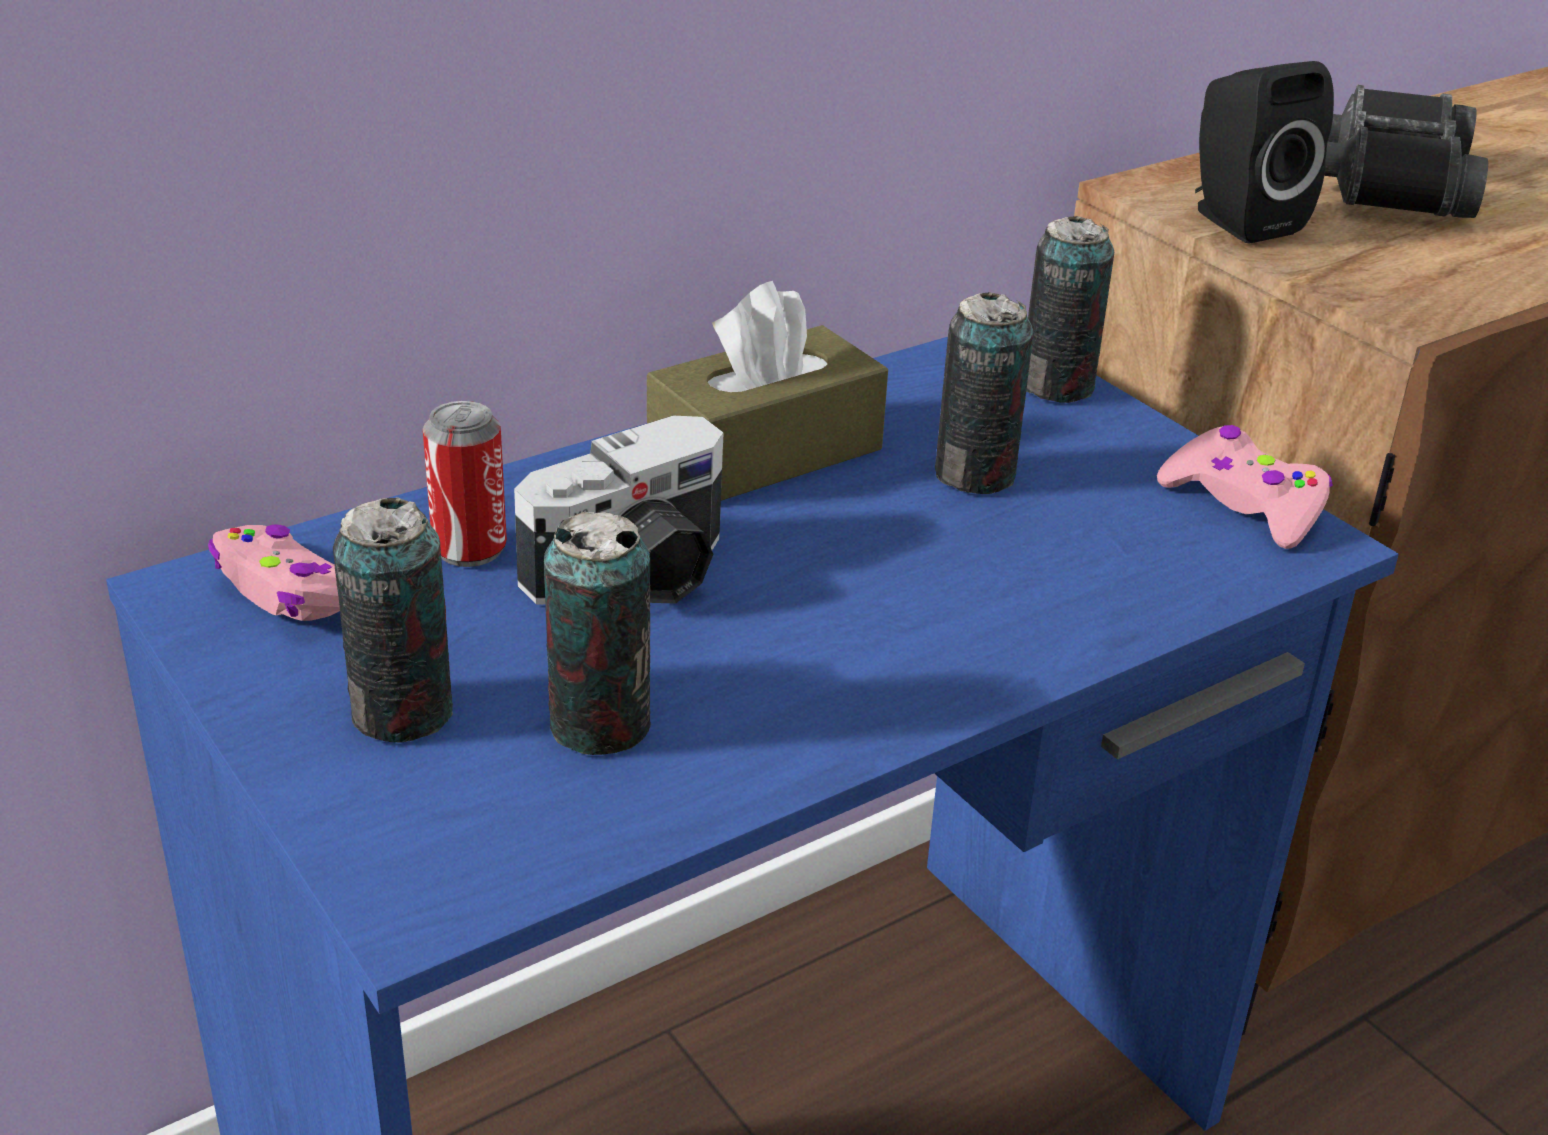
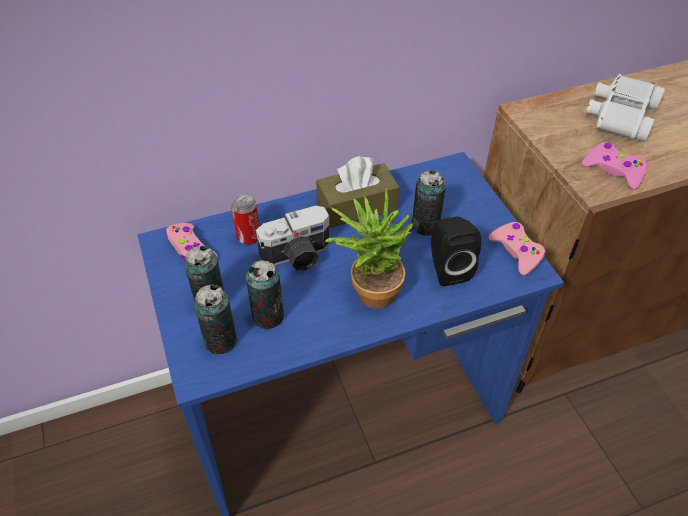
camera: 15 degrees right, 15 degrees up
(881, 629) = (369, 290): none -> potted plant
(1056, 387) = (470, 187): can -> can (220, 341)
(1238, 220) = (551, 132): black speaker -> black speaker (447, 268)
(1386, 182) = (620, 116): black binoculars -> white binoculars
(1432, 276) = (613, 170): none -> pink game controller

